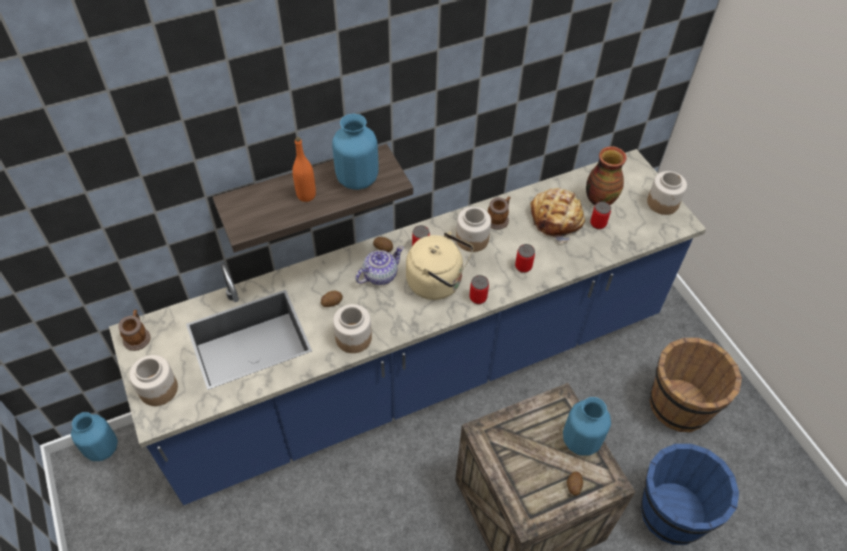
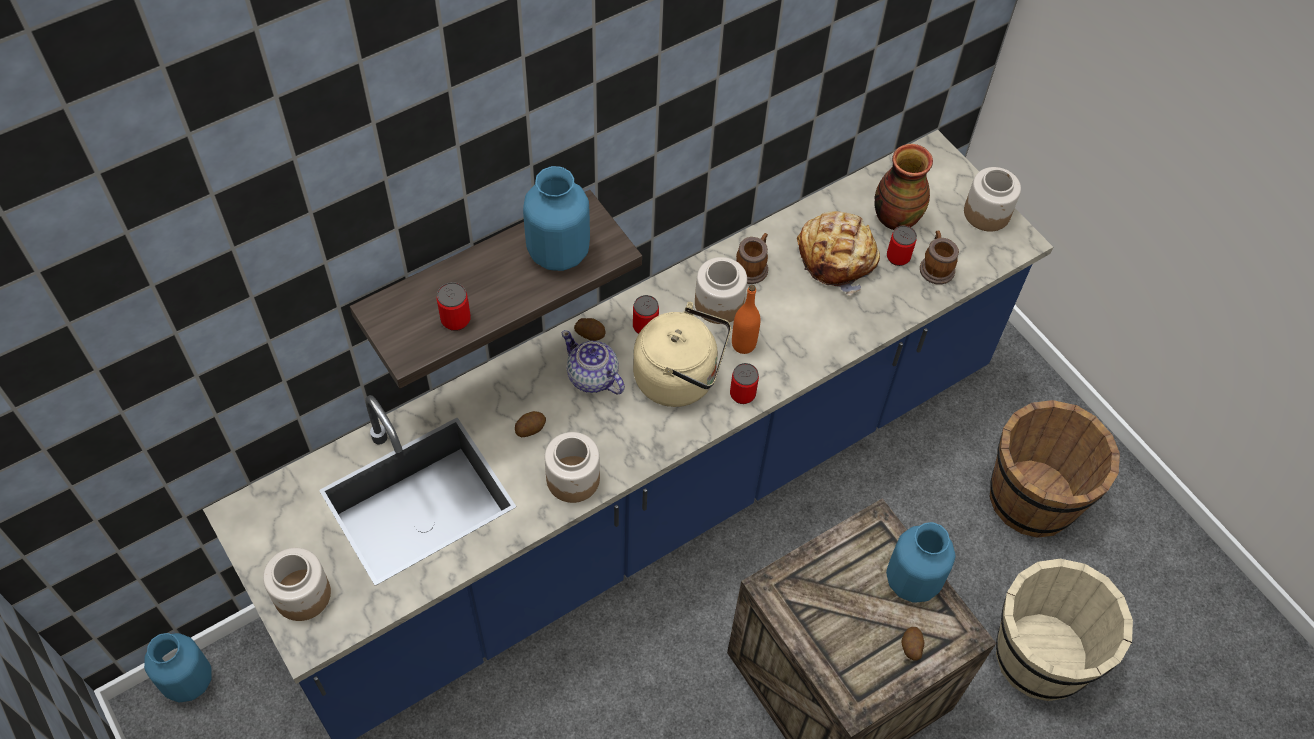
camera: 10 degrees left, 5 degrees up
(137, 336) = (251, 519): mug -> mug (935, 267)
(306, 195) = (489, 287): orange bottle -> orange bottle (743, 344)
(379, 275) = (592, 377): teapot -> teapot turned 90 degrees counterclockwise
(523, 266) = (800, 337): can -> can (455, 319)
(671, 513) = (1039, 656): blue bucket -> beige bucket

